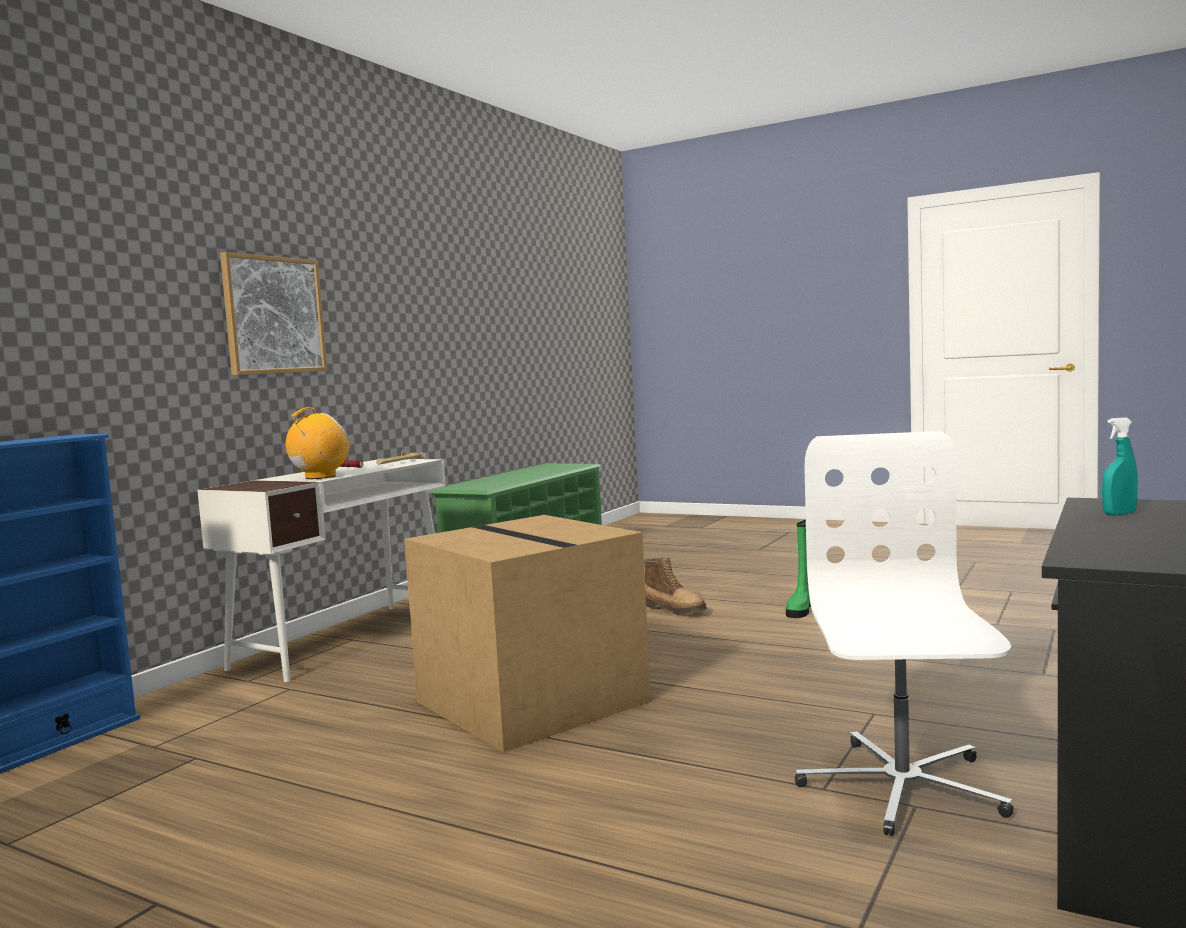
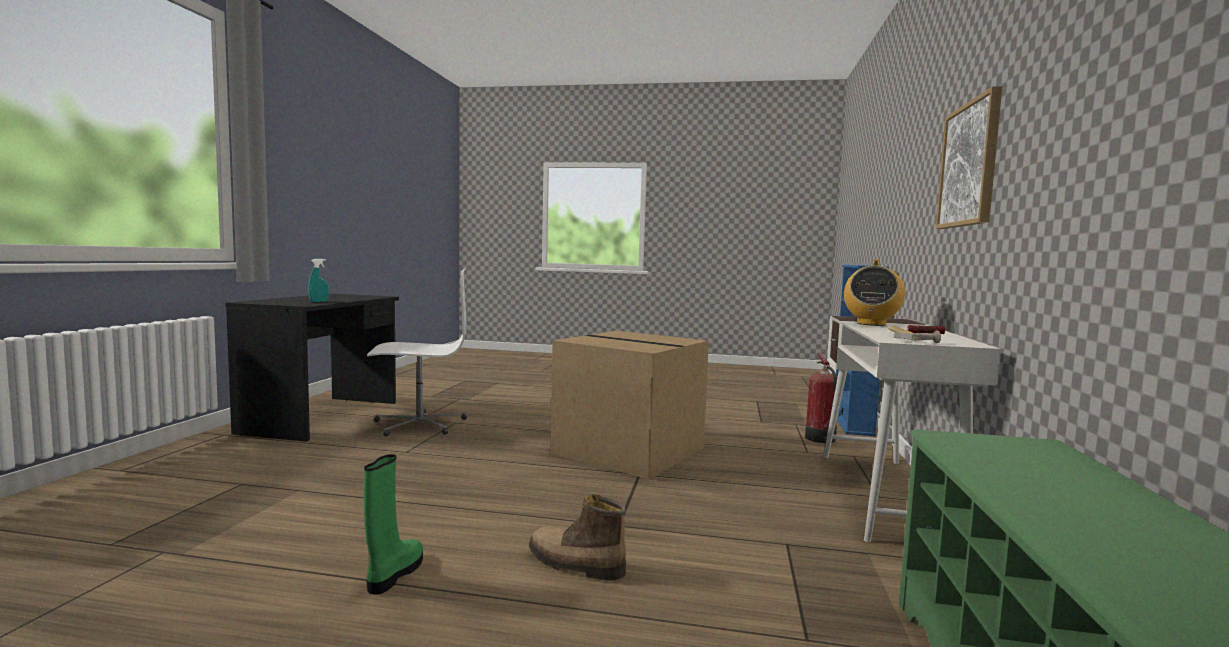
camera: 160 degrees right, 0 degrees up
(209, 710) = (821, 439): none -> fire extinguisher
(900, 787) = (419, 424): white office chair -> white office chair turned 90 degrees counterclockwise

